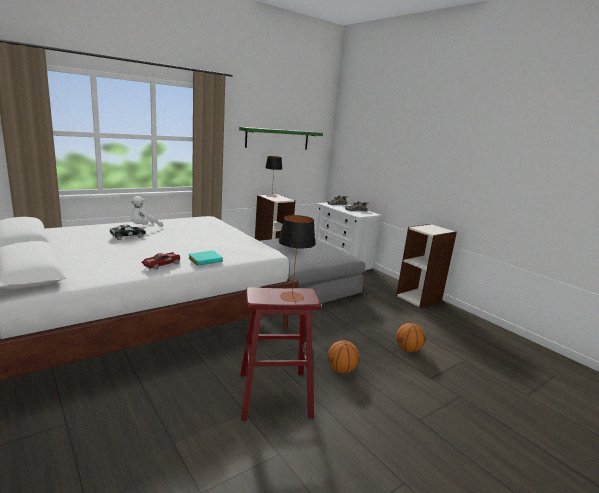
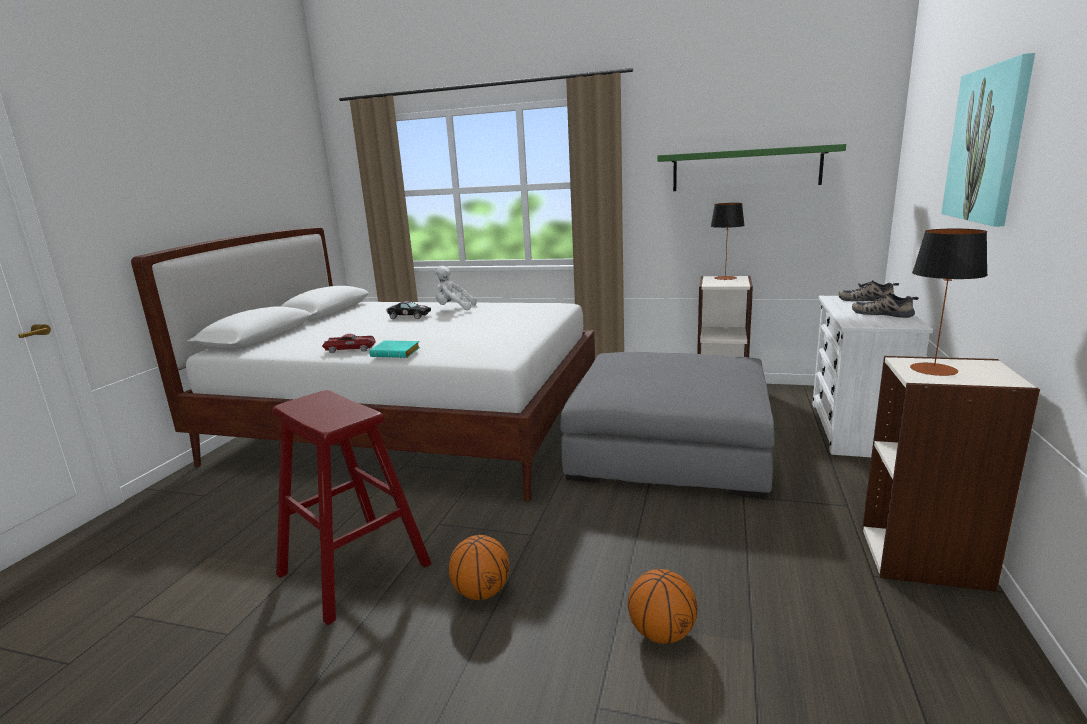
camera: 55 degrees right, 0 degrees up
(292, 296) = (327, 414): table lamp -> table lamp (934, 369)
(408, 147) = (986, 145): none -> picture

